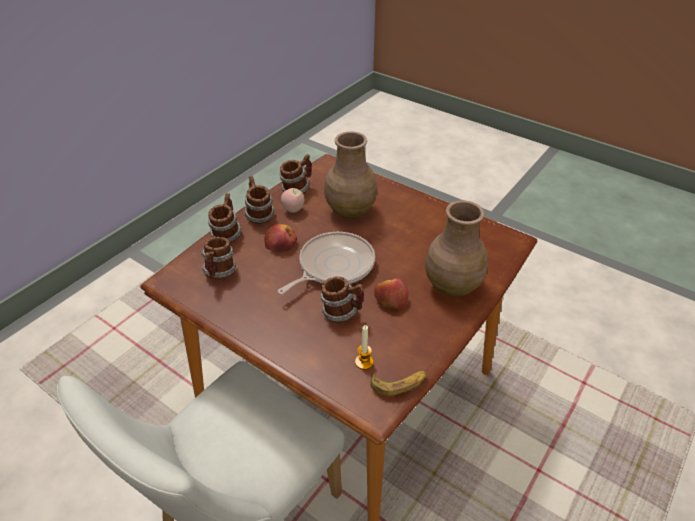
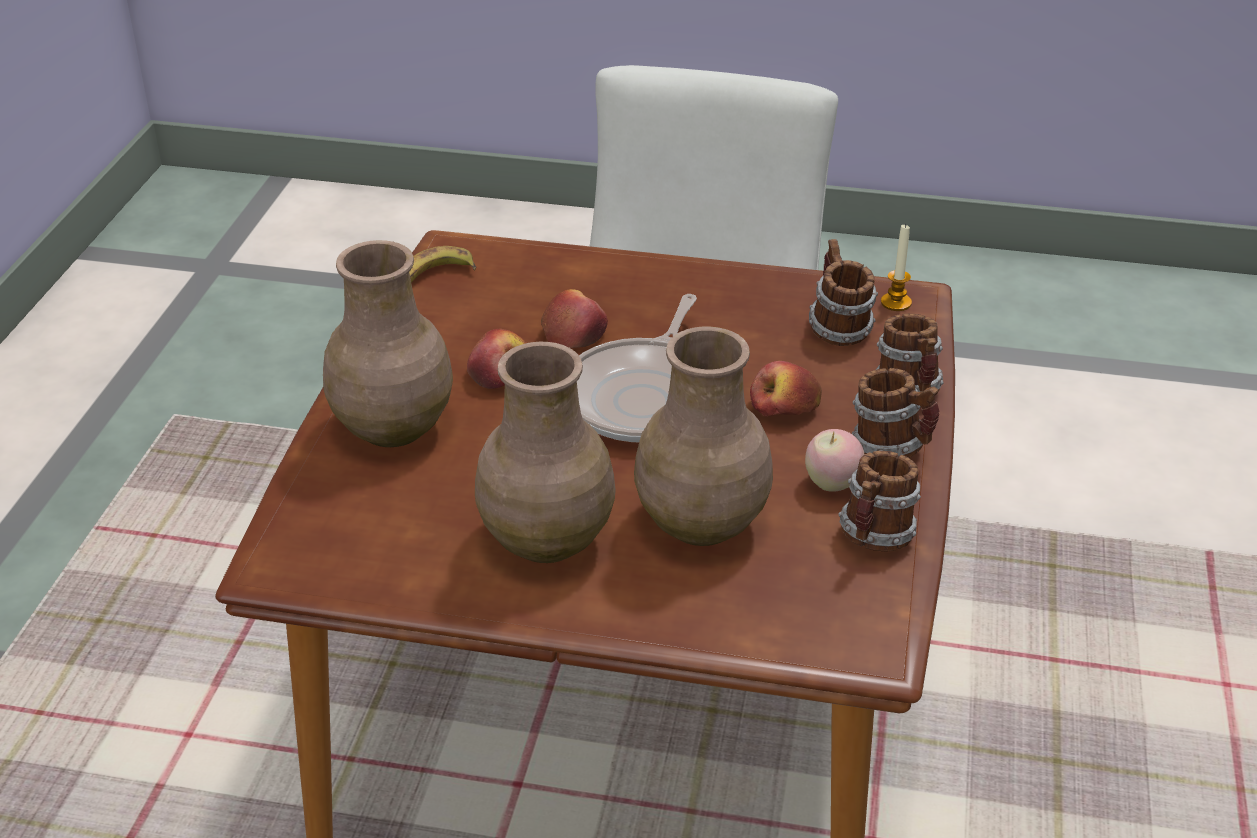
camera: 155 degrees right, 5 degrees down
(342, 313) = (574, 333): mug -> apple
(364, 362) = (497, 286): candle -> candle (896, 302)
(408, 221) = (547, 538): none -> brown vase

